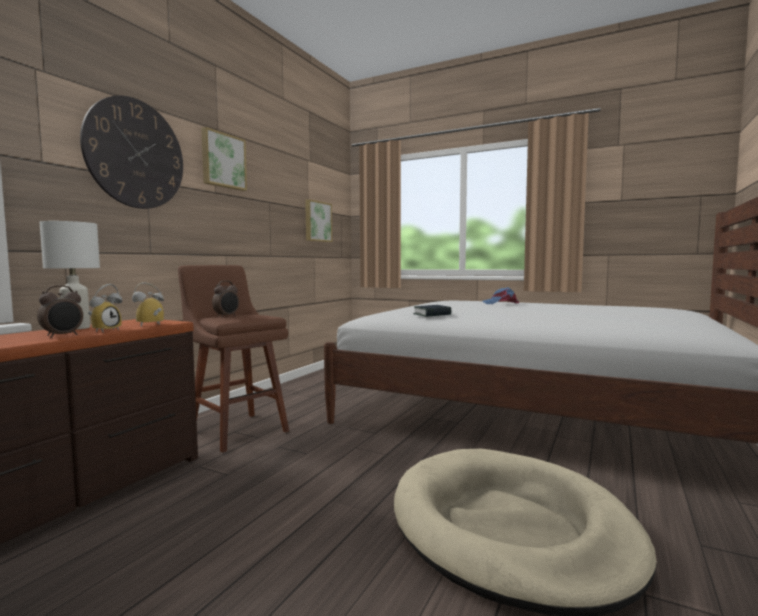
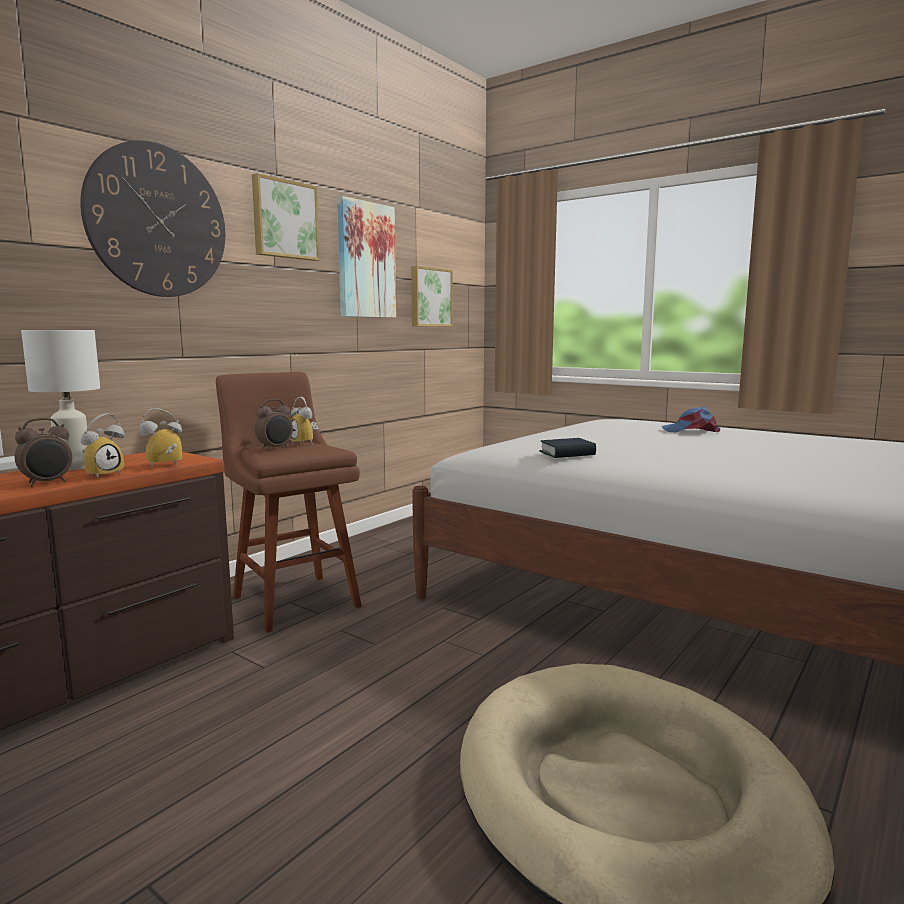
camera: 10 degrees right, 5 degrees up
(247, 313) = (306, 443): none -> alarm clock
(276, 193) = (365, 260): none -> picture

